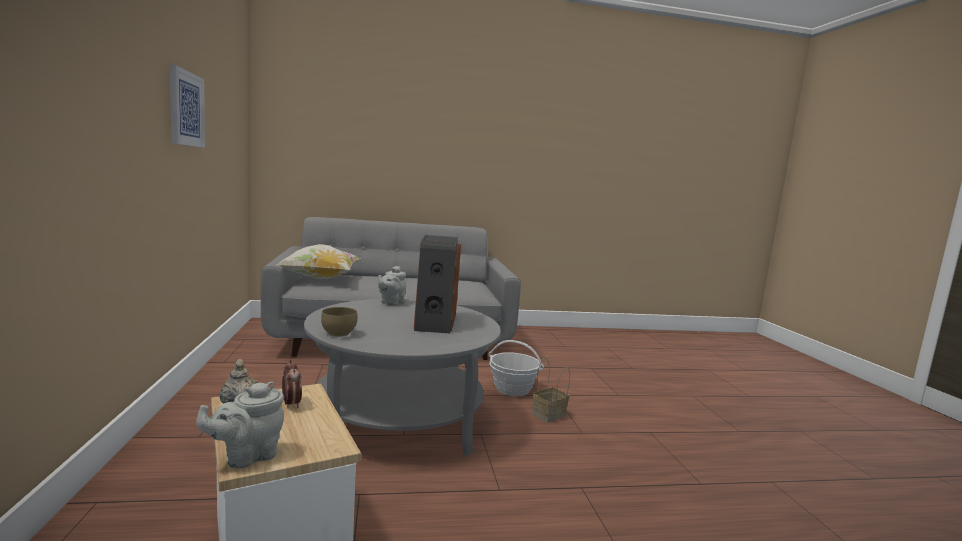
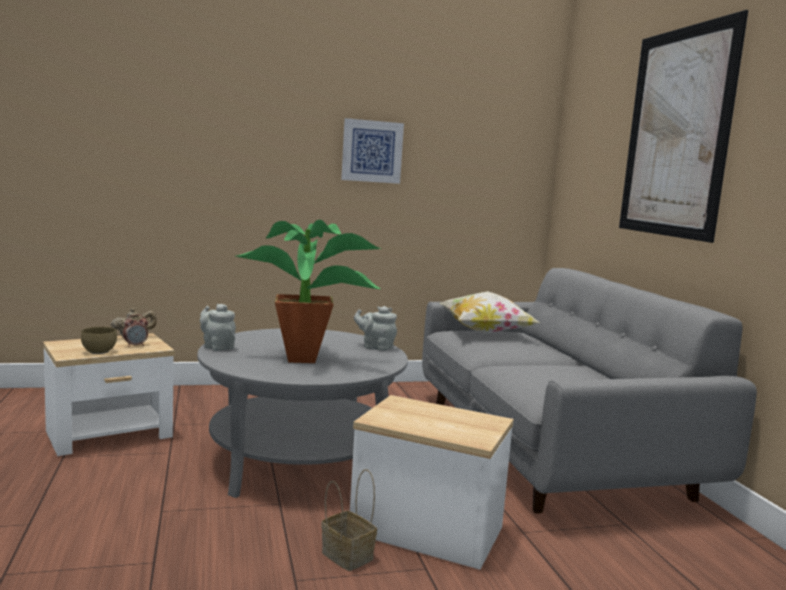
camera: 85 degrees right, 0 degrees up
(247, 457) = (65, 343): grey teapot -> grey teapot (217, 347)
(338, 334) = (249, 335): brown bowl -> brown bowl (97, 352)
(411, 123) = (676, 133): none -> picture
(434, 322) = (309, 360): speaker -> potted plant
(512, 389) = (427, 530): basket -> side table

